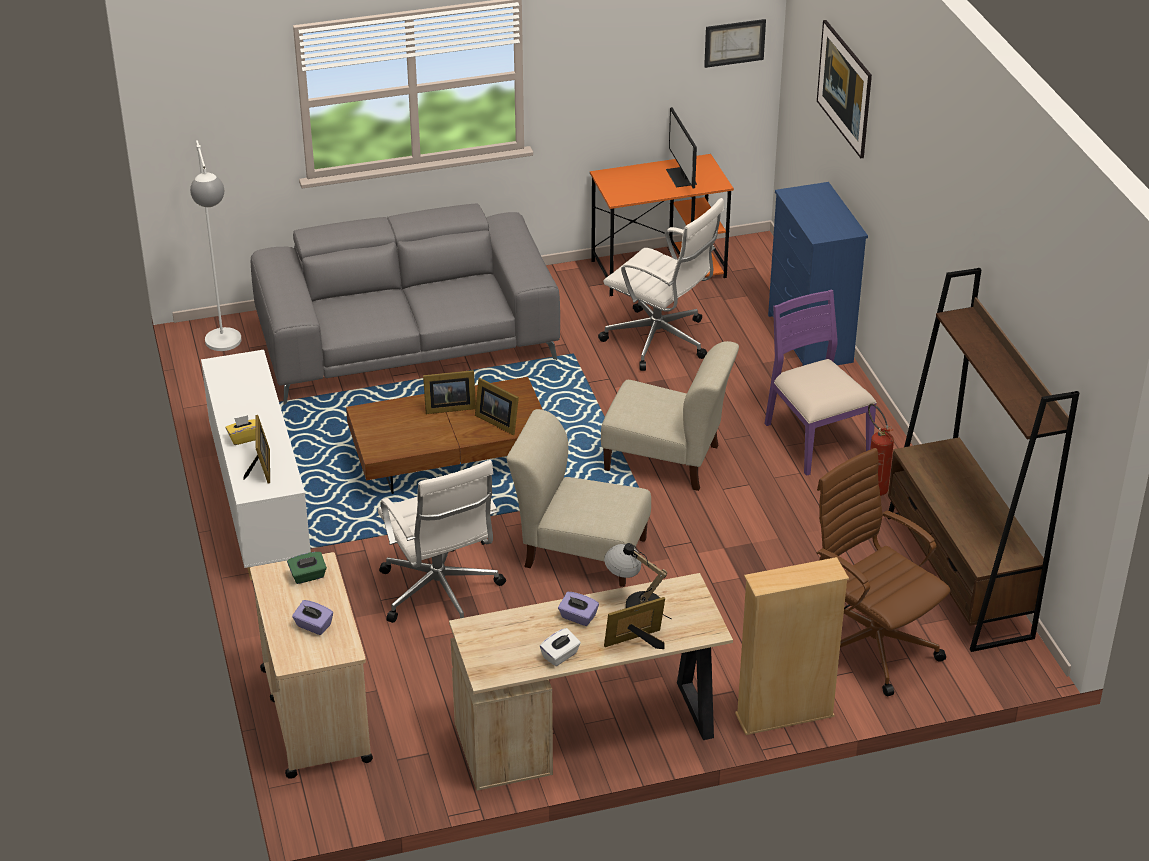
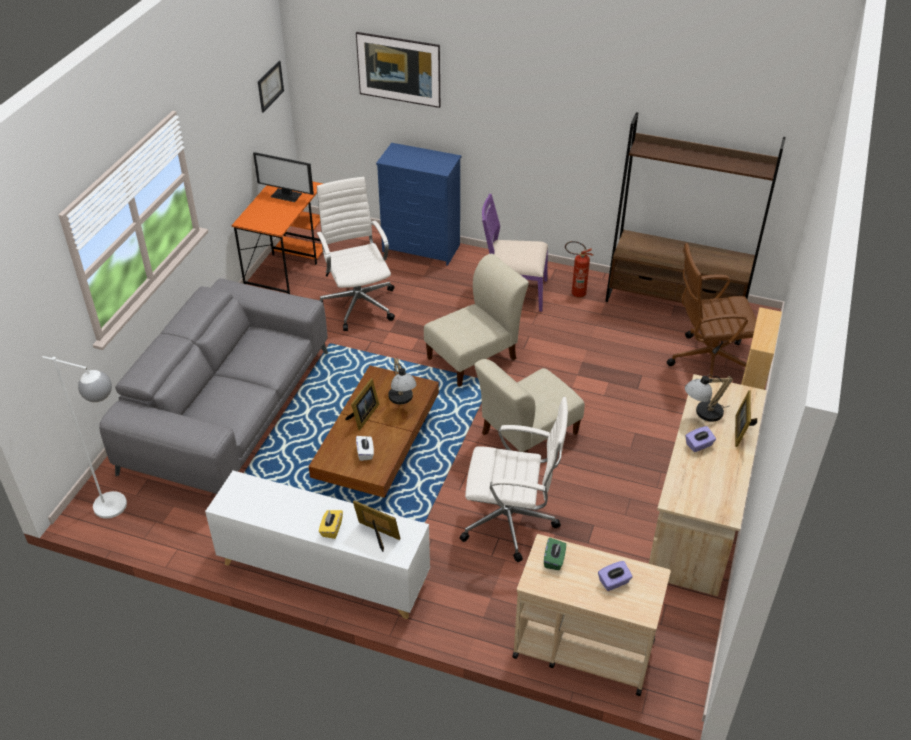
camera: 55 degrees left, 5 degrees up
(497, 421) = (402, 400): picture frame -> table lamp
(560, 656) = (732, 471): white tissue box -> white tissue box (365, 453)
(660, 341) = (358, 303): white office chair -> white office chair turned 90 degrees counterclockwise

